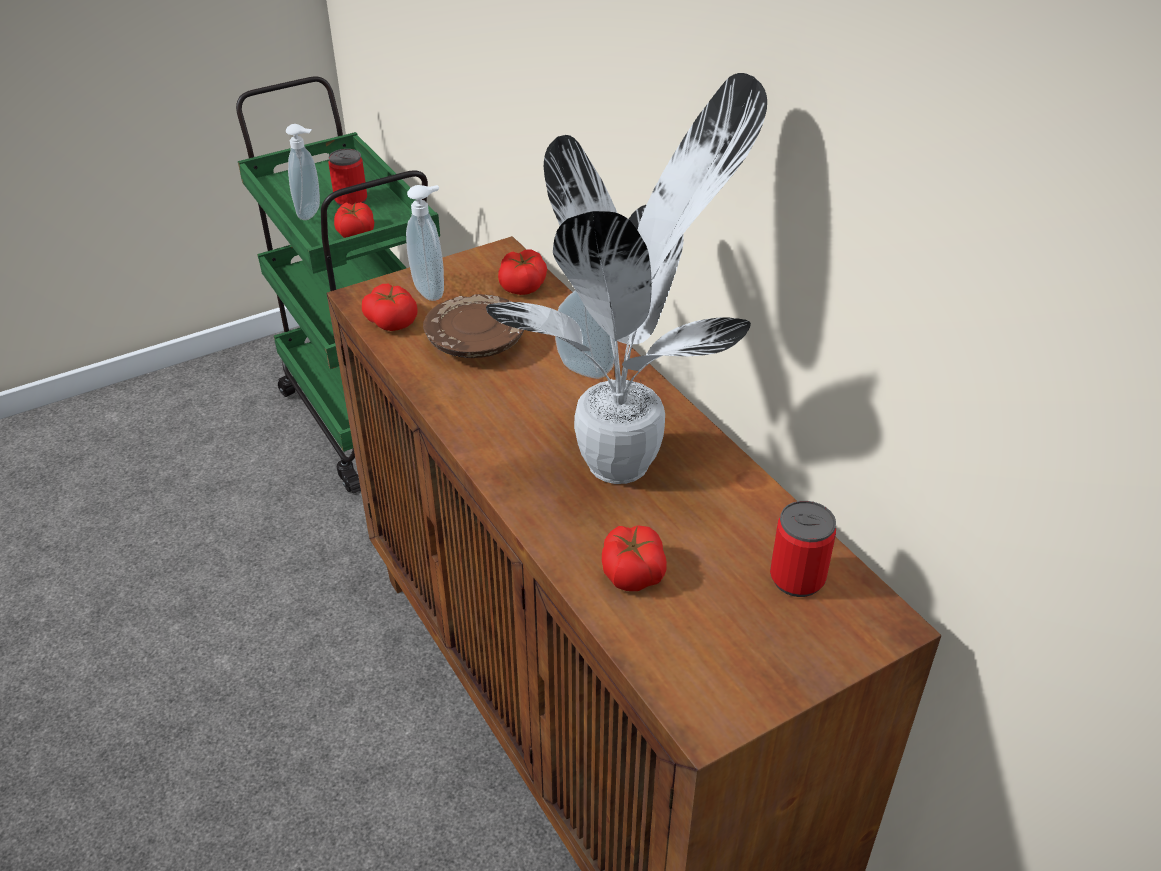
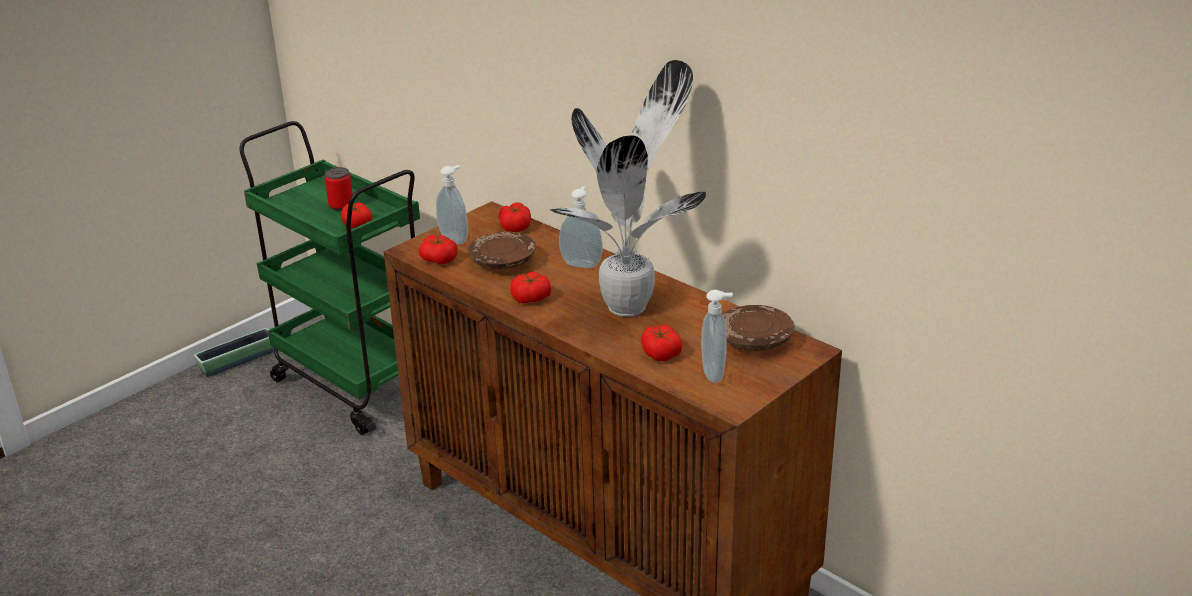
camera: 15 degrees left, 10 degrees down
(254, 359) = (238, 361): none -> planter
(311, 213) = (316, 217): soap dispenser -> soap dispenser (715, 374)
(484, 416) = (531, 298): none -> tomato
(797, 578) = (755, 340): can -> brown plate

